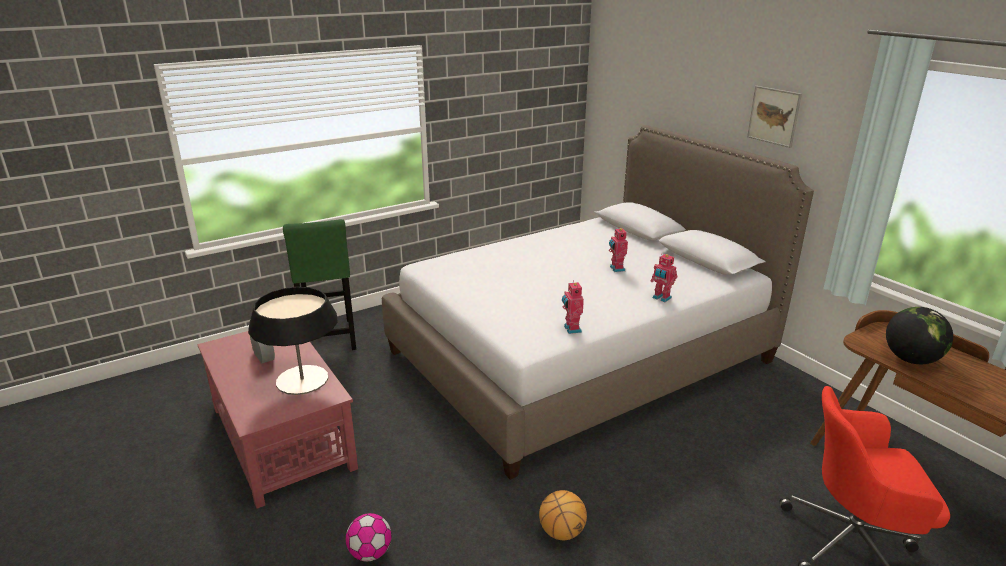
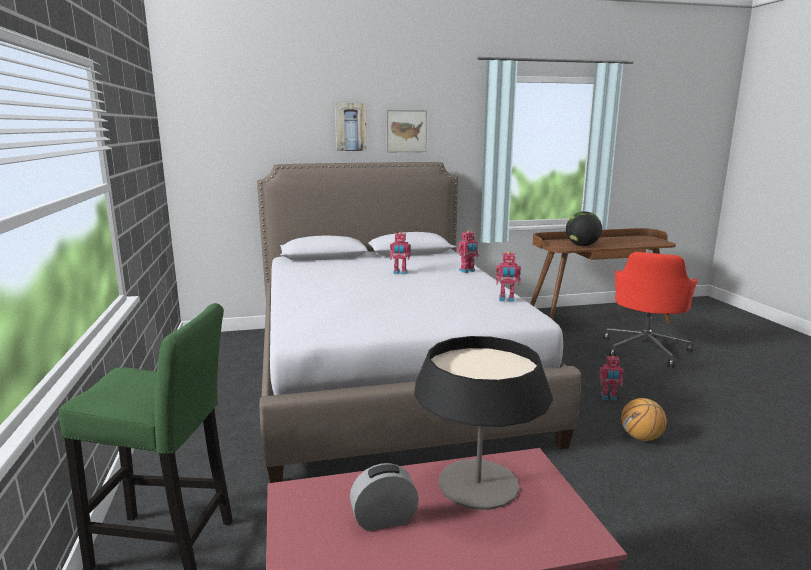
camera: 70 degrees left, 10 degrees down
(370, 553) = (684, 559): football -> none
(645, 506) = (608, 397): none -> toy robot
(718, 99) = (350, 127): none -> picture

